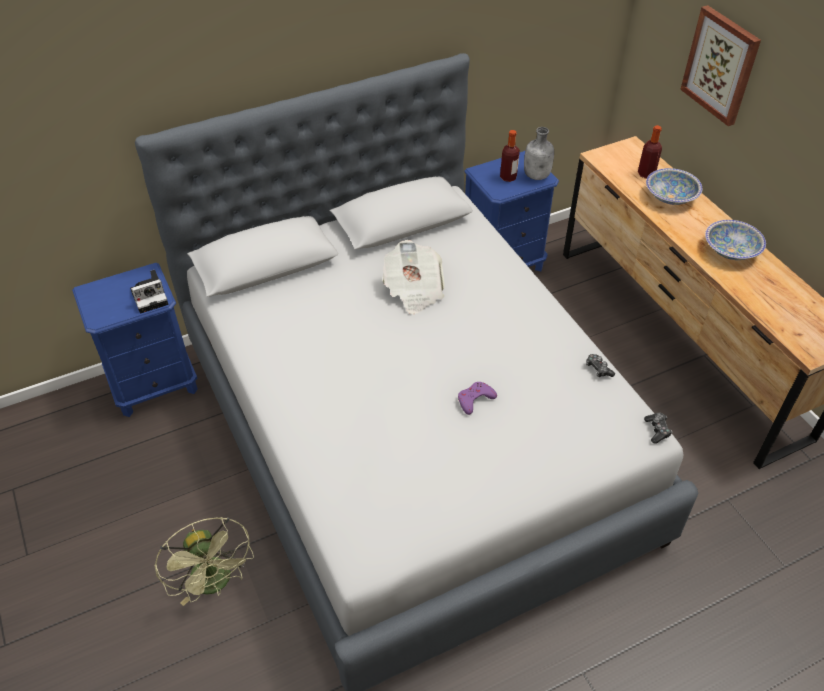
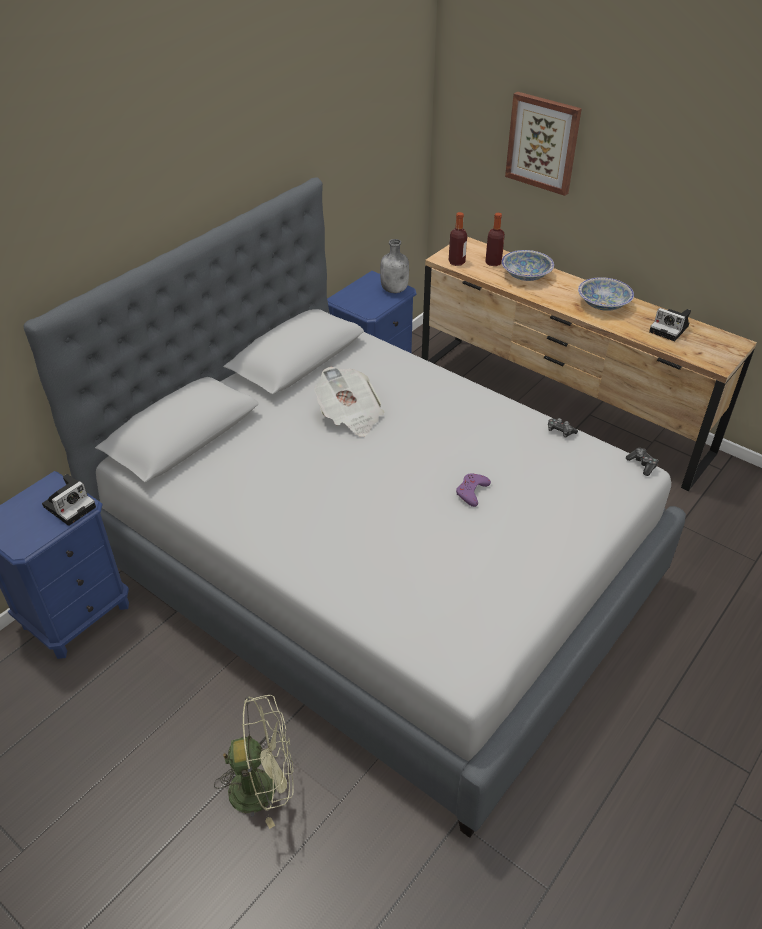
camera: 25 degrees left, 5 degrees down
(215, 583) = (263, 787): green fan -> green fan turned 45 degrees counterclockwise
(508, 177) = (369, 297): bottle -> bottle (456, 262)
(785, 299) = (670, 329): none -> camera

